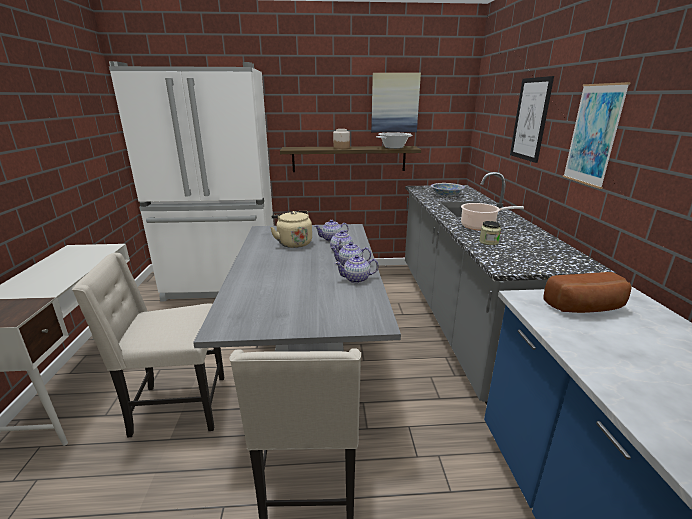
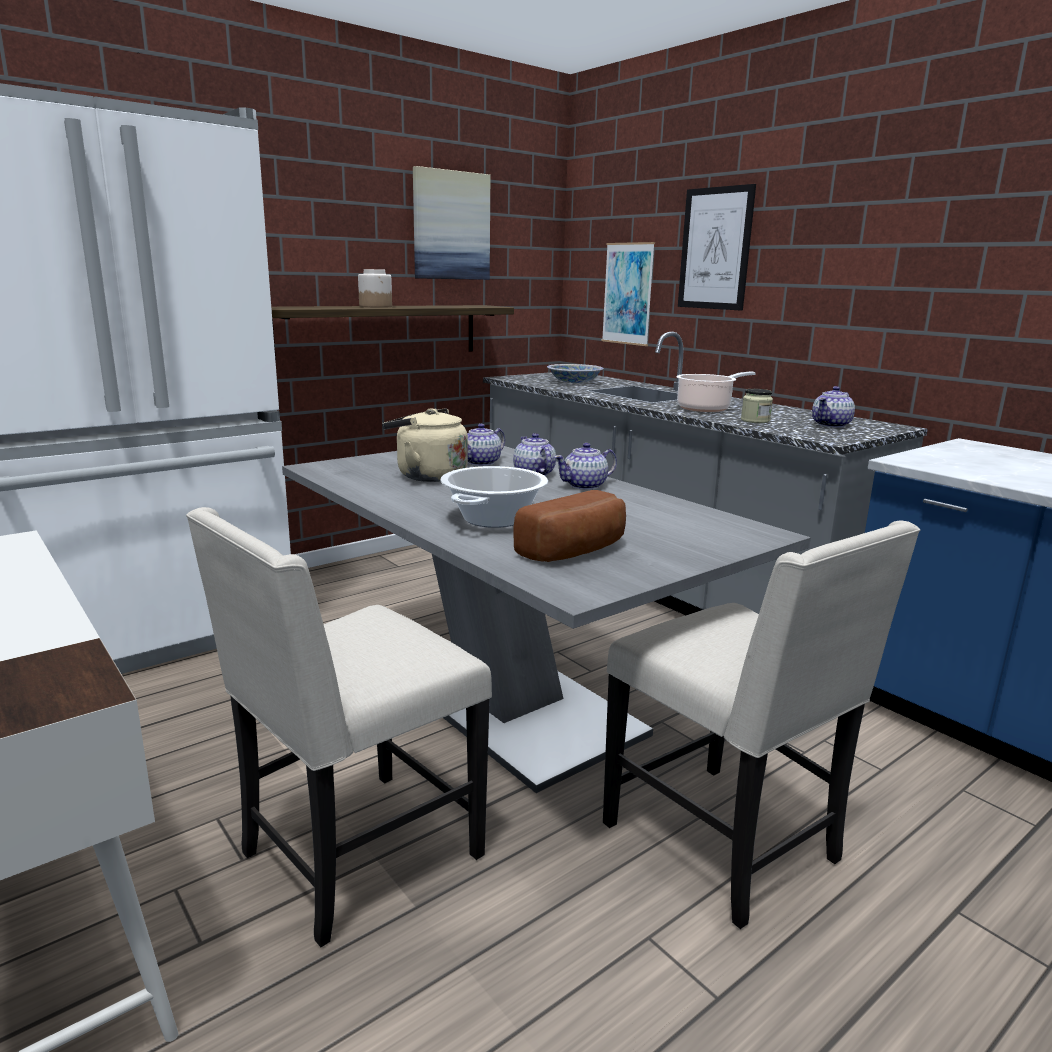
camera: 35 degrees left, 5 degrees down
(357, 279) = (633, 499): teapot -> teapot (831, 425)
(393, 147) = (463, 306): cooking pot -> cooking pot (493, 519)
(587, 308) = (970, 458): bread -> bread (577, 551)
(593, 135) = (850, 259): picture -> picture (627, 294)

